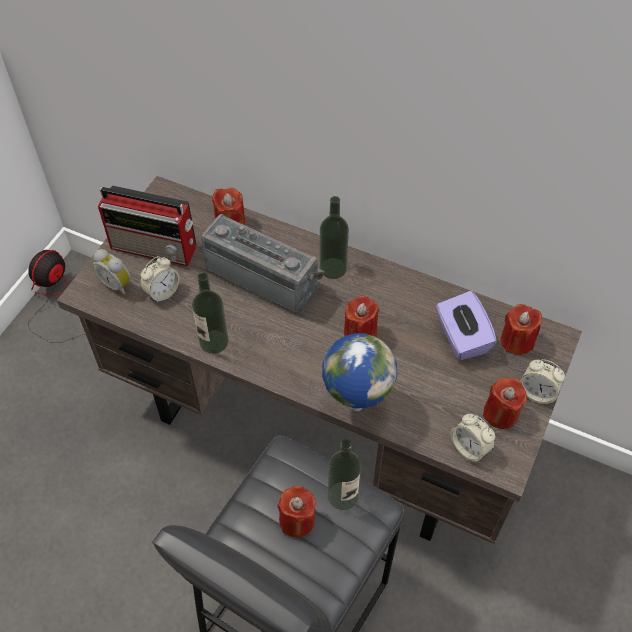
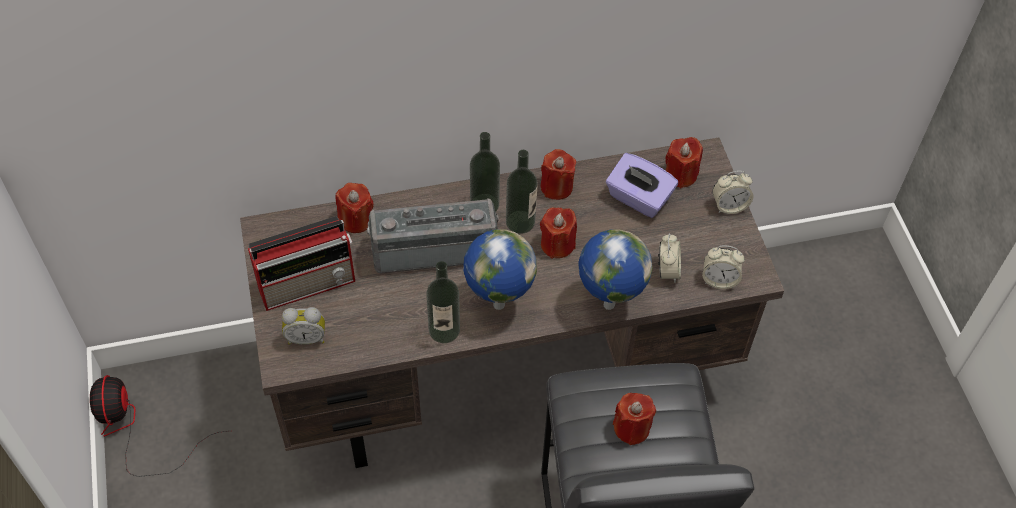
camera: 40 degrees left, 0 degrees up
(162, 292) = (355, 318): alarm clock -> alarm clock (667, 271)
(270, 348) = (497, 304): none -> globe
(343, 495) = (648, 385): bottle -> bottle (520, 222)
(500, 413) = (718, 238): red candle -> red candle (556, 187)

